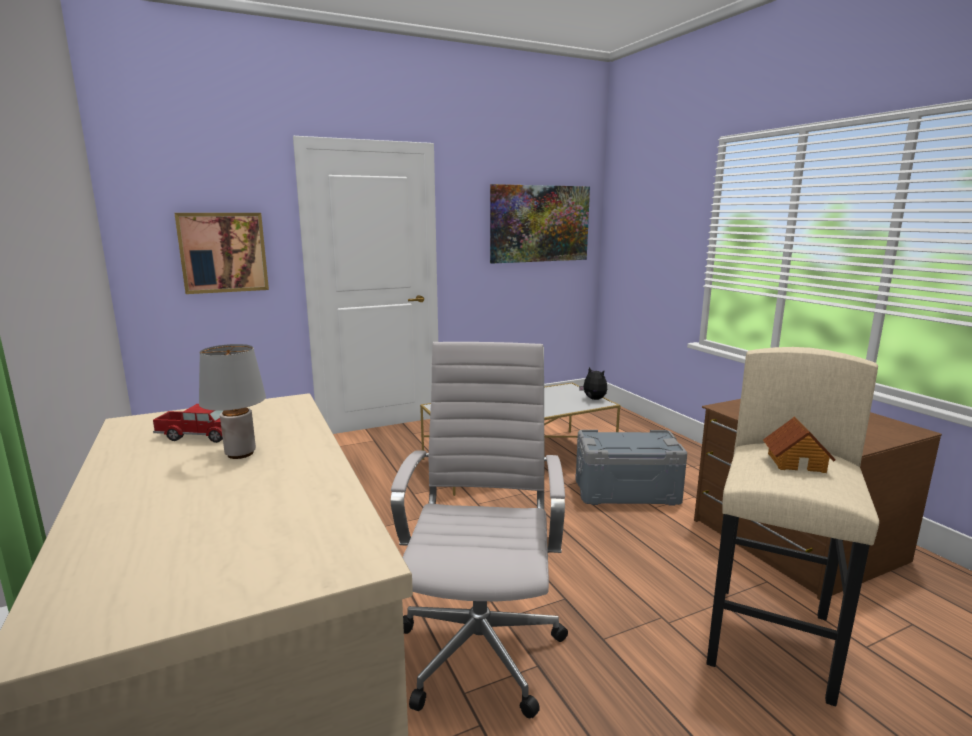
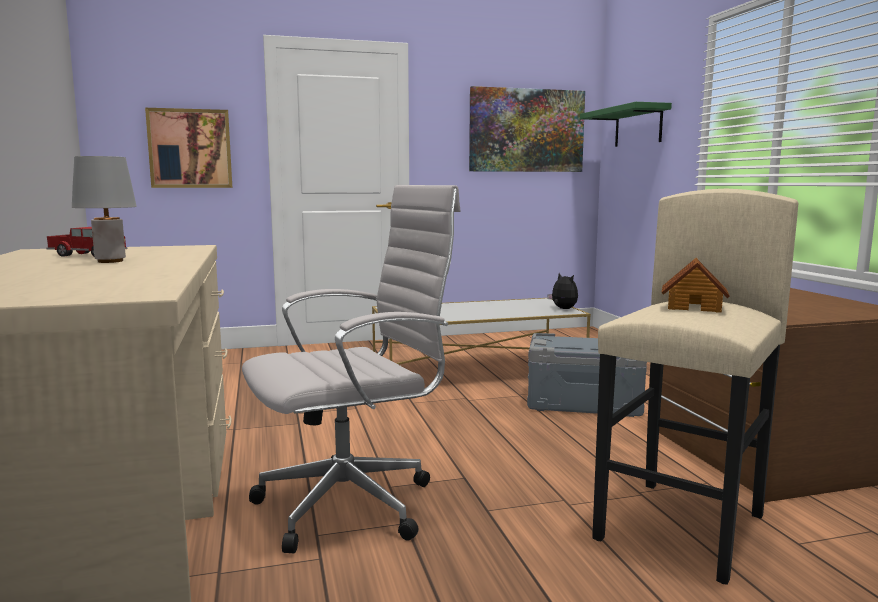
camera: 10 degrees right, 5 degrees down
(481, 645) = (354, 504): white office chair -> white office chair turned 45 degrees clockwise
(642, 224) = (638, 126): none -> green shelf

